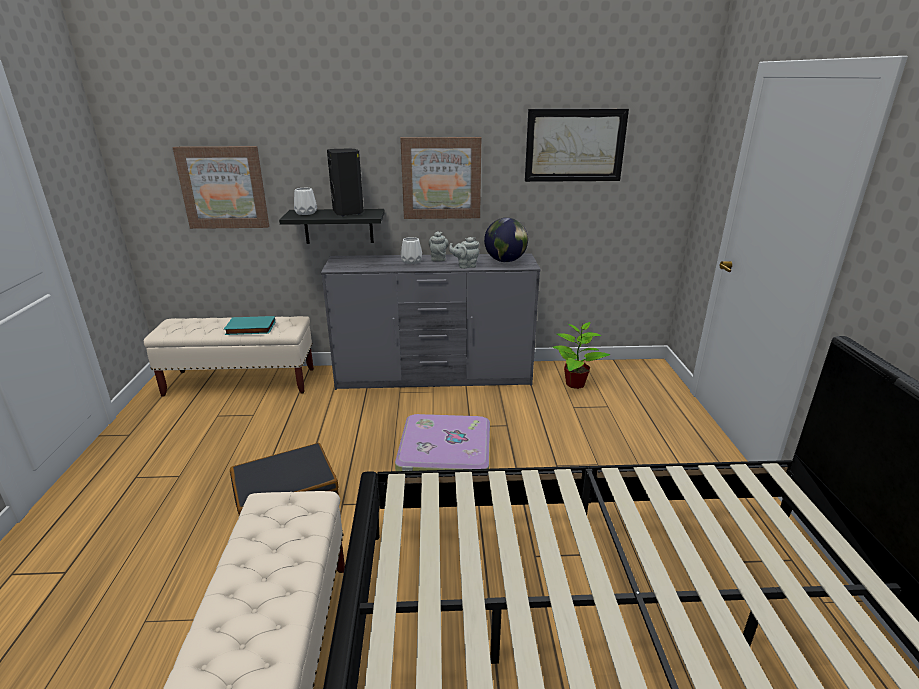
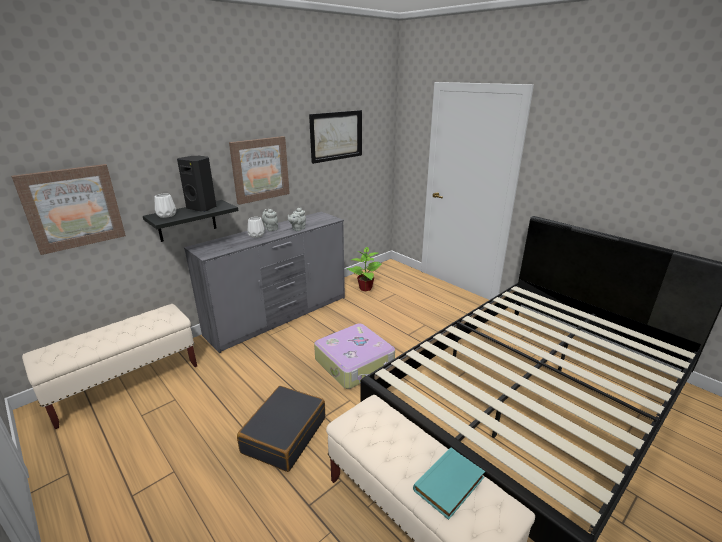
camera: 40 degrees left, 0 degrees up
(250, 329) = (138, 329): turquoise book -> turquoise book (450, 485)
(505, 261) = (315, 220): globe -> none

